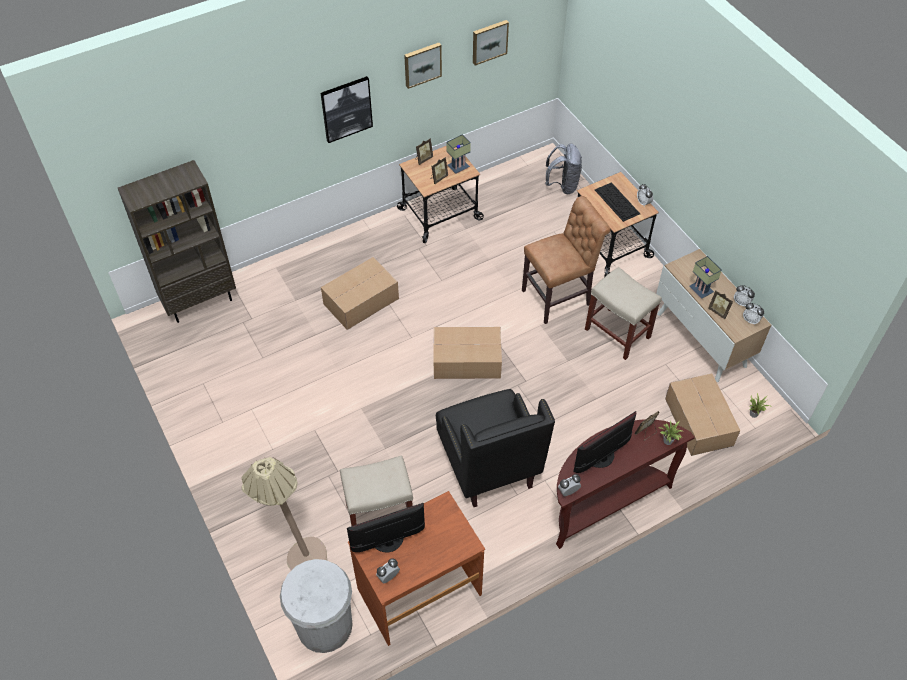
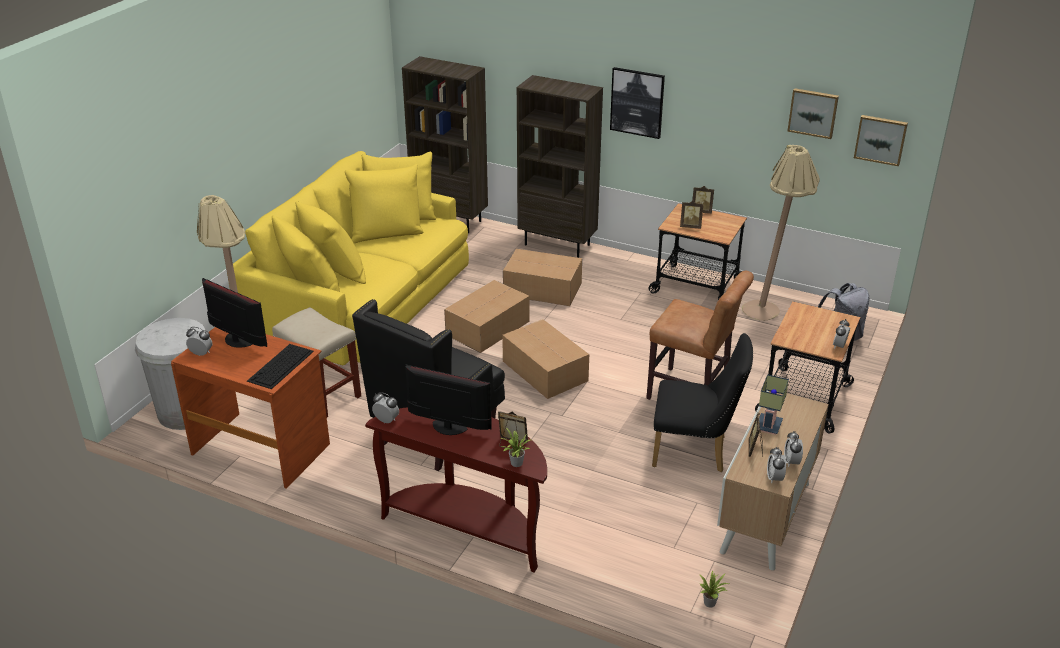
camera: 55 degrees right, 20 degrees down
(266, 425) = (360, 300): none -> yellow sofa
(307, 255) = (558, 244): none -> brown bookcase
(422, 64) = (727, 96): picture -> picture (880, 139)
(458, 166) = (720, 230): table lamp -> none
(503, 197) = (770, 311): none -> beige floor lamp
(617, 202) = (814, 330): keyboard -> keyboard (280, 366)
(618, 333) = (695, 452): beige stool -> black chair
(698, 420) = (648, 559): cardboard box -> cardboard box (489, 328)

